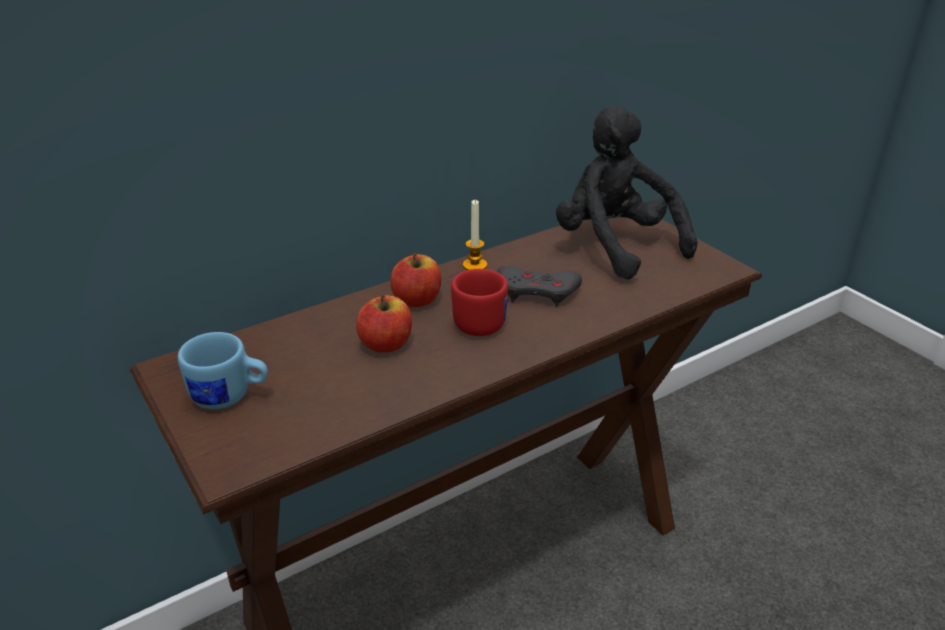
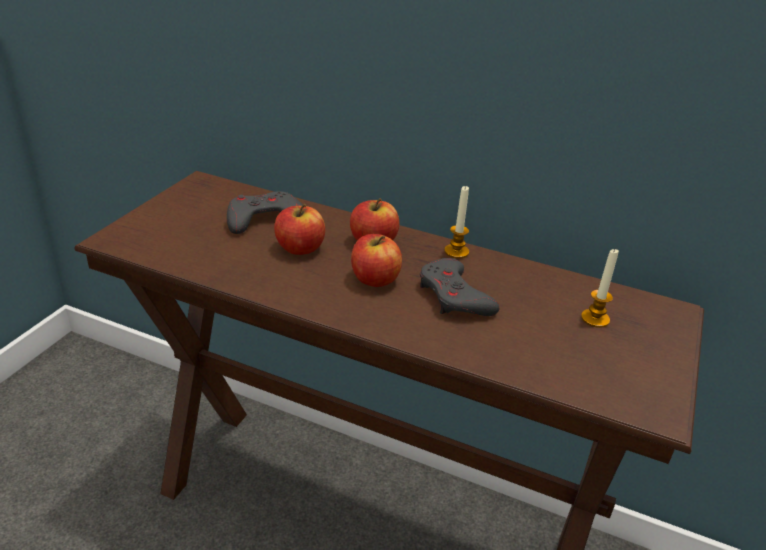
camera: 55 degrees right, 0 degrees up
(230, 396) = (186, 212): blue mug -> none
(307, 348) = (264, 219): none -> grey game controller
(477, 320) = (374, 279): red mug -> apple
(615, 245) = (595, 319): black plush toy -> candle

